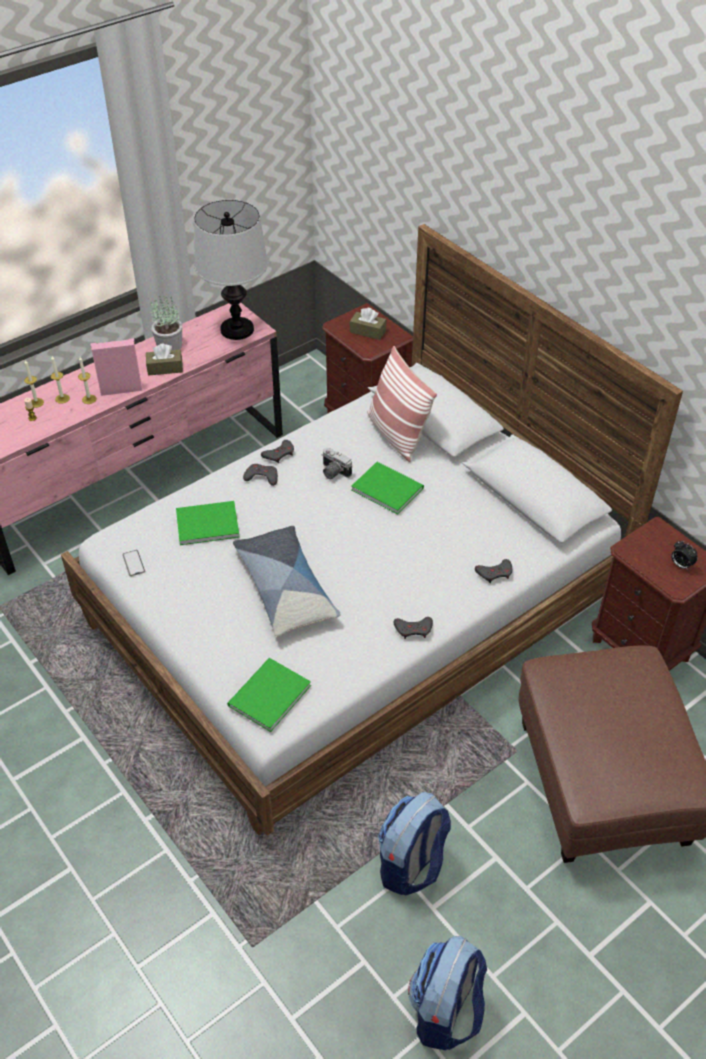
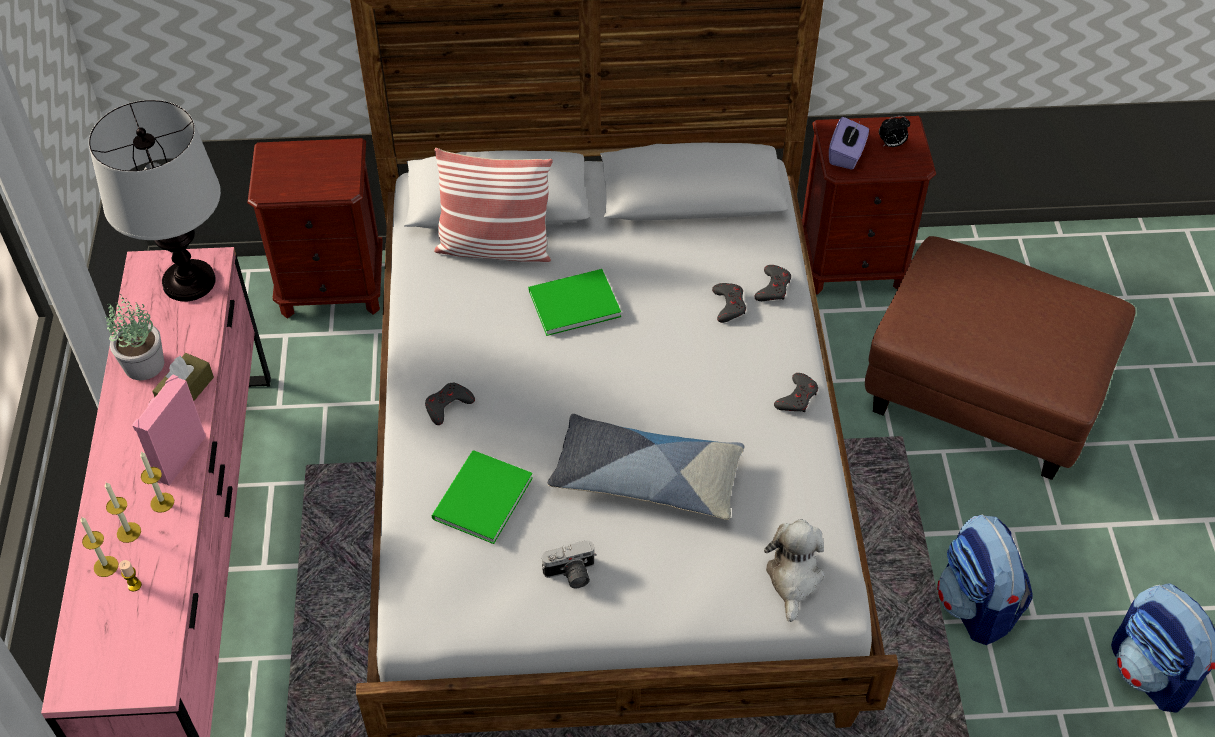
camera: 55 degrees left, 5 degrees up
(133, 563) = (479, 608): phone -> none
(266, 696) = (793, 578): green book -> plush toy
(279, 454) = (424, 369): grey game controller -> grey game controller (729, 305)
(333, 472) = (503, 336): camera -> camera (571, 575)
(368, 331) = (310, 170): brown tissue box -> none
(642, 546) = (846, 155): none -> purple tissue box

